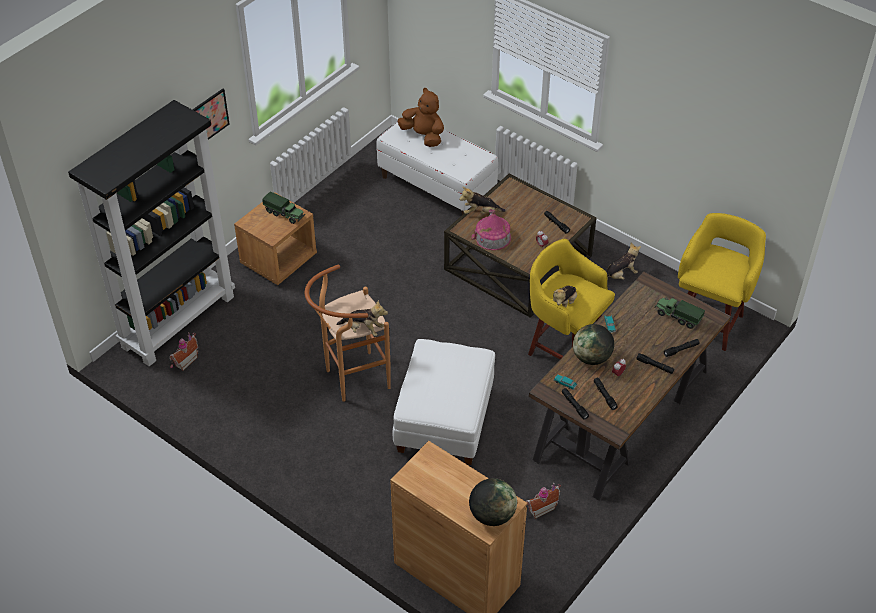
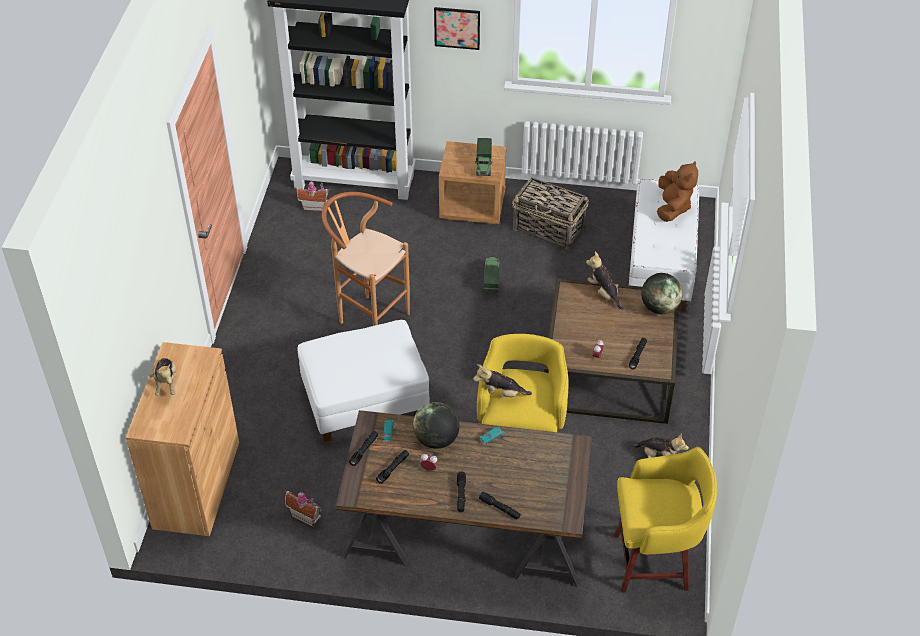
camera: 60 degrees right, 0 degrees up
(345, 227) = (549, 228): none -> basket
(363, 329) = (358, 266): plush toy -> plush toy (166, 383)
(492, 237) = (577, 315): toy house -> none
(492, 515) = (158, 425): globe -> globe (659, 307)
(677, 317) = (545, 488): toy truck -> toy truck (491, 279)

